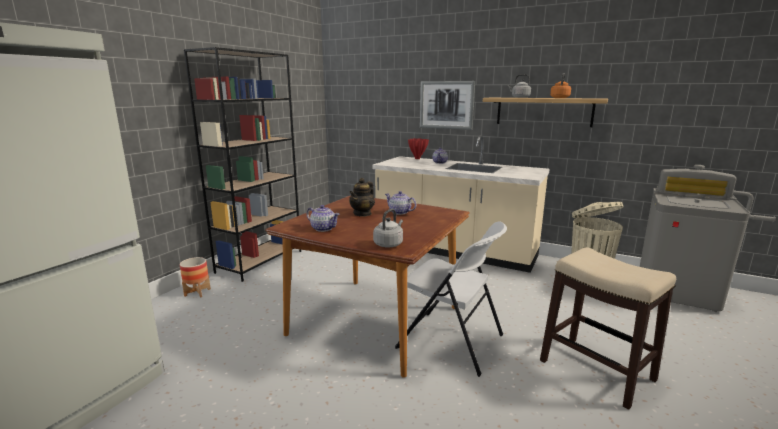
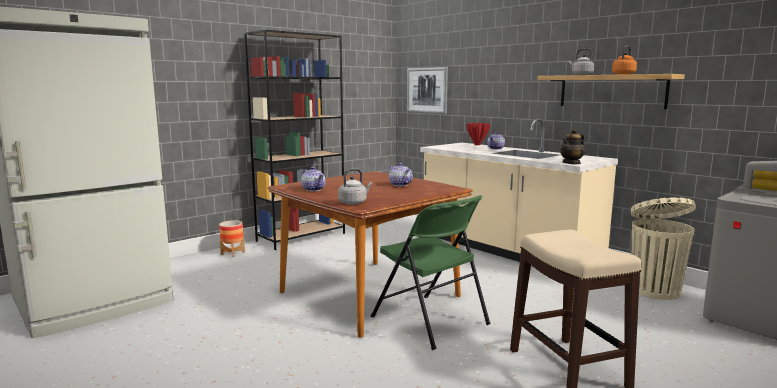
camera: 20 degrees right, 5 degrees down
(362, 214) = (363, 183): teapot -> teapot (572, 163)
(446, 105) = (509, 85): picture -> picture (427, 90)
(450, 341) = (429, 320): white chair -> green chair

